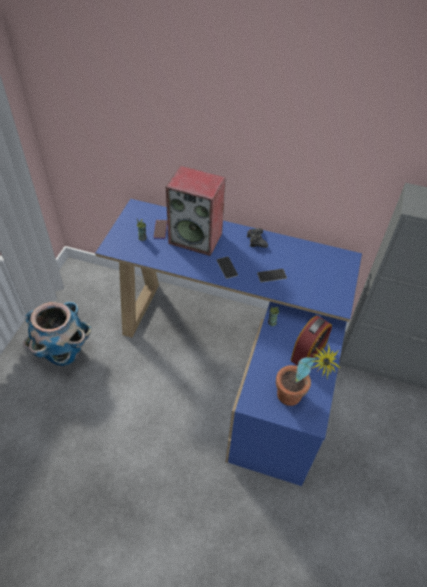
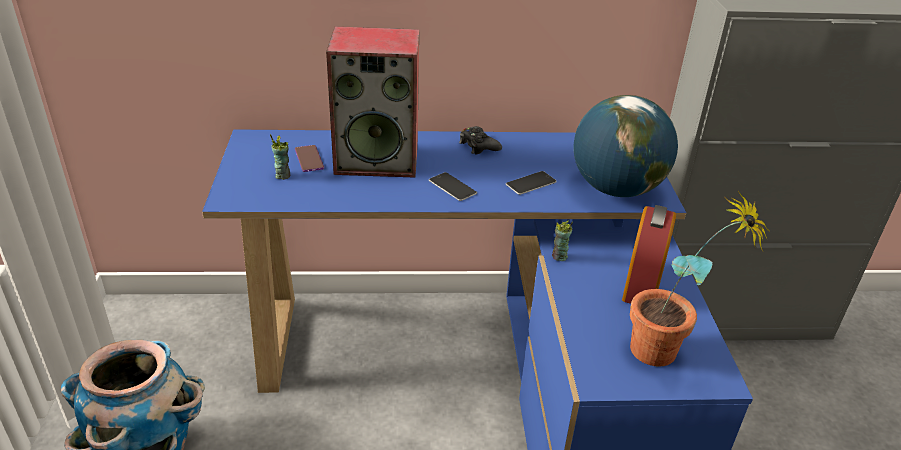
camera: 20 degrees left, 15 degrees down
(318, 292) = (616, 189): none -> globe

